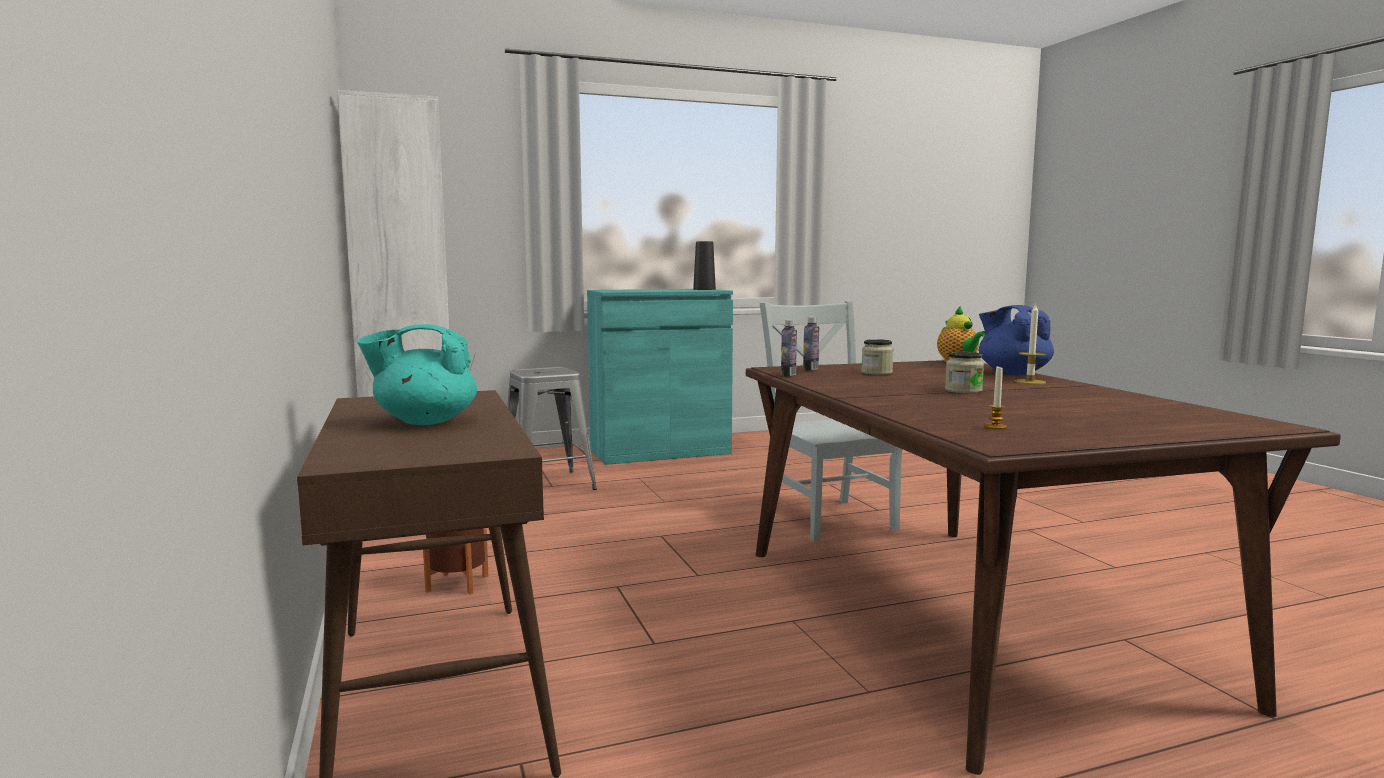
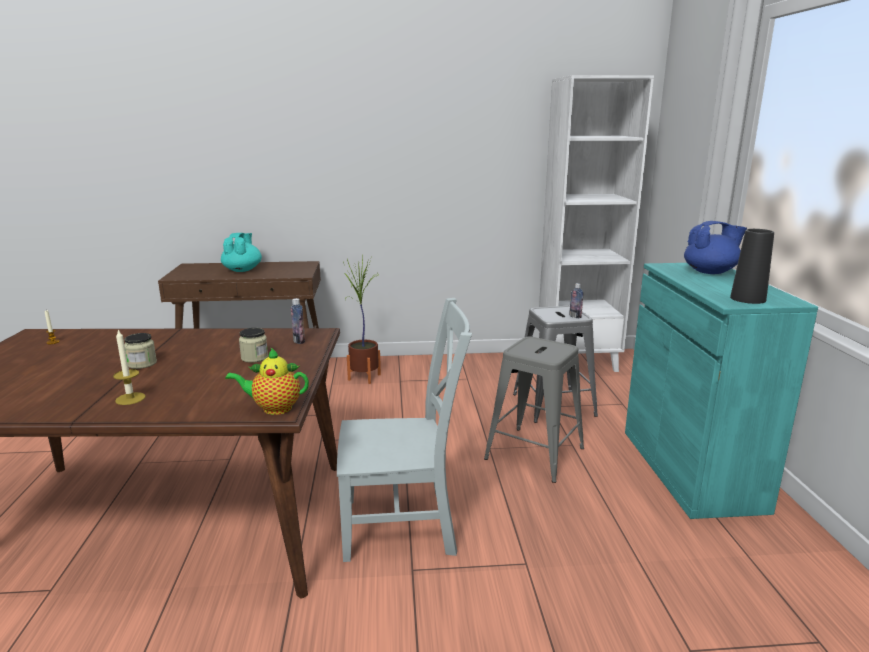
camera: 105 degrees right, 10 degrees up
(664, 487) = (534, 453): none -> grey stool
(788, 375) = (279, 331): bottle -> bottle (575, 316)
(1013, 373) = (178, 409): blue teapot -> blue teapot (710, 272)

